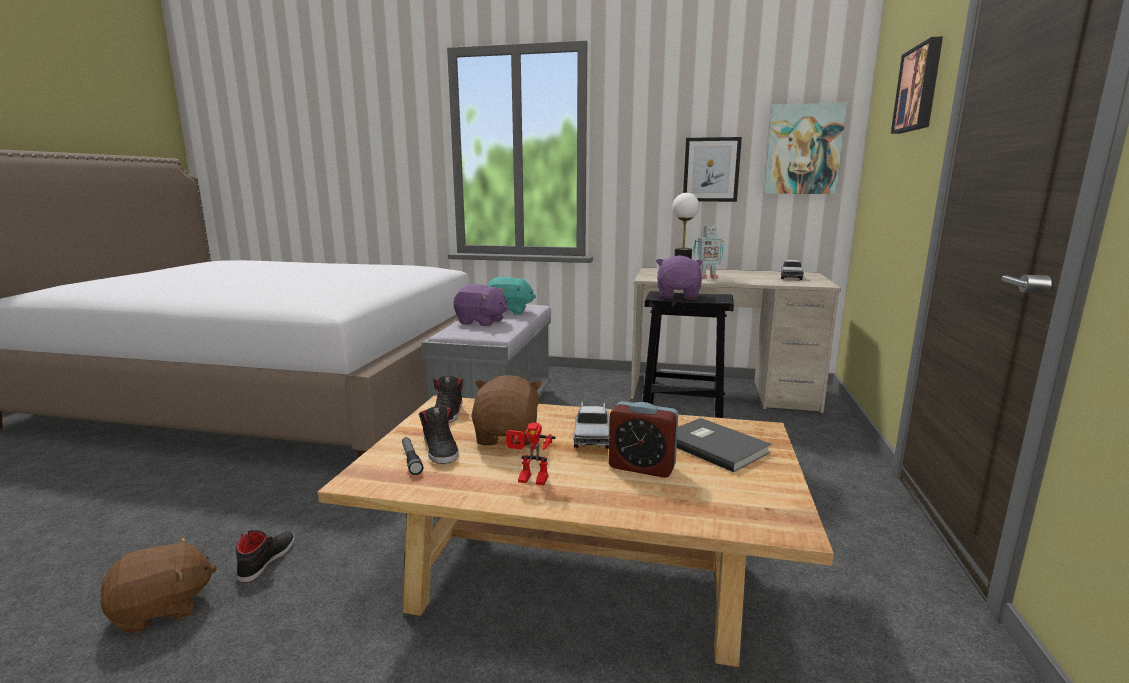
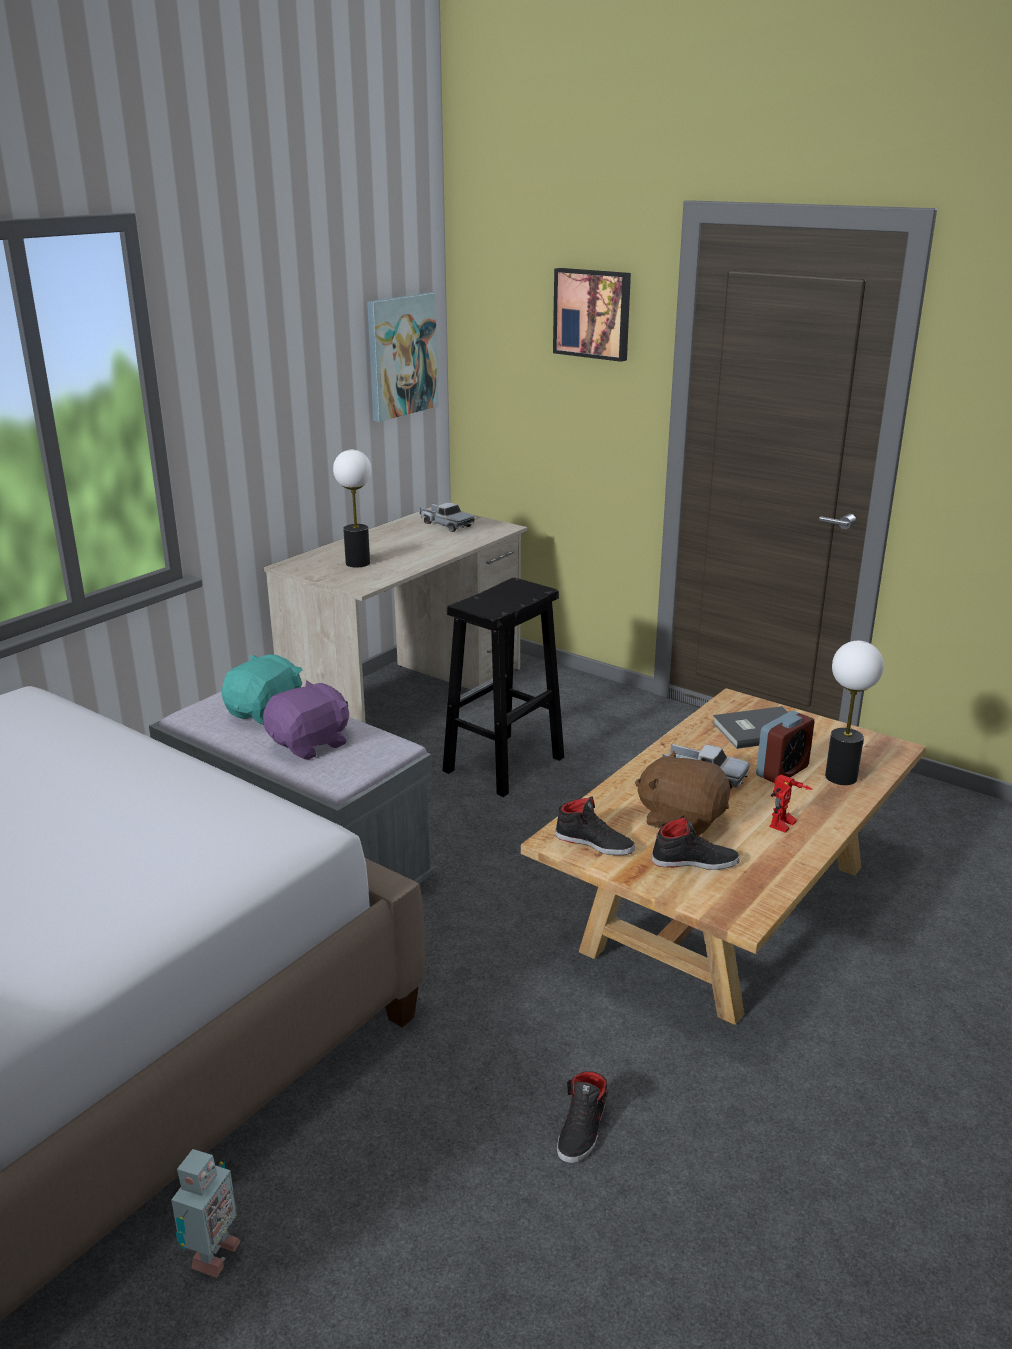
camera: 65 degrees left, 10 degrees up
(162, 609) = (646, 1225): brown plush toy -> none
(267, 559) = (583, 1130): black shoe -> black shoe turned 105 degrees counterclockwise
(411, 460) = (711, 881): flashlight -> none
(667, 499) = (840, 777): none -> table lamp
(678, 296) = (495, 601): purple plush toy -> none
(706, 278) = (398, 559): toy robot -> toy robot (211, 1255)
(711, 170) = (318, 400): picture -> none

